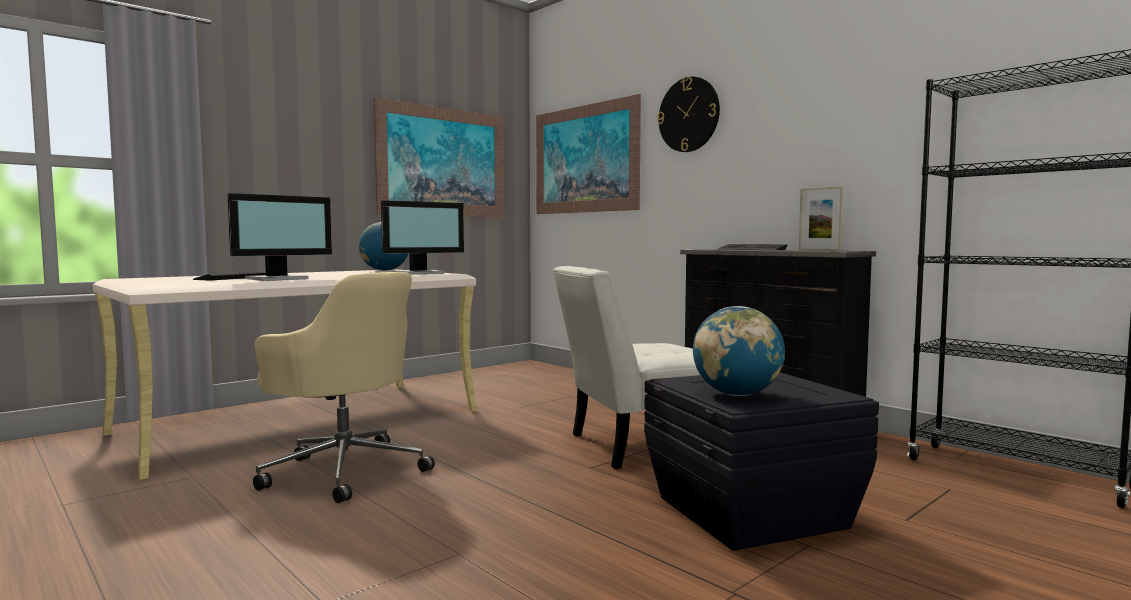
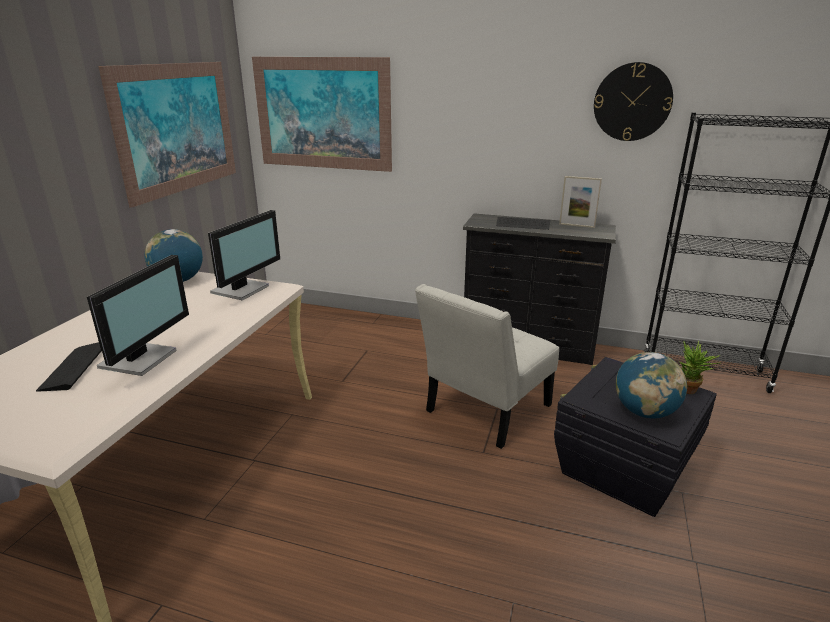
camera: 30 degrees left, 20 degrees up
(344, 470) = (301, 532): beige office chair -> none
(689, 115) = (446, 88): wall clock -> wall clock (632, 102)
(836, 394) = (690, 391): none -> potted plant

